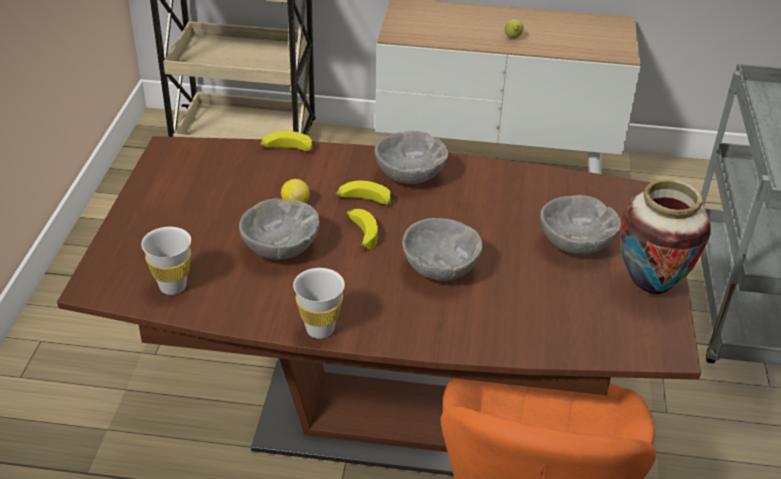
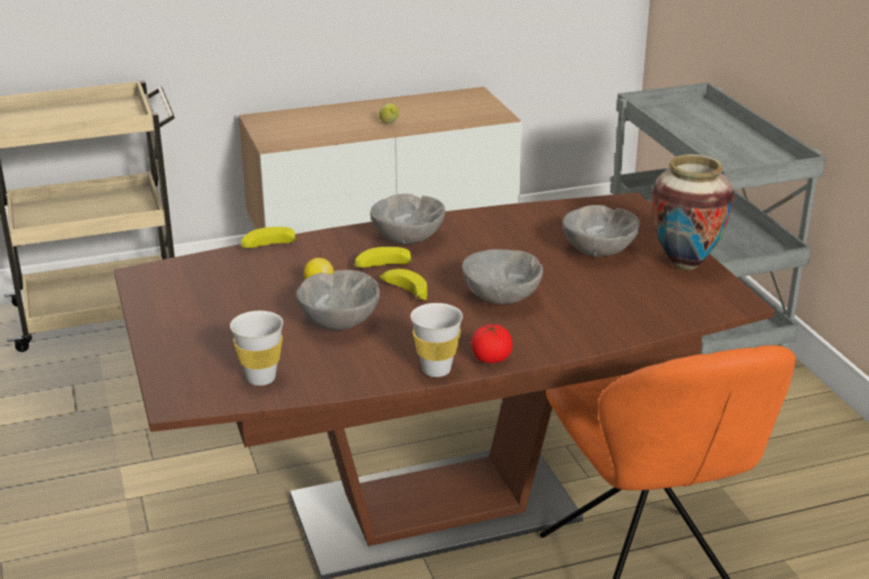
camera: 25 degrees left, 10 degrees down
(377, 334) = (491, 359): none -> tomato

